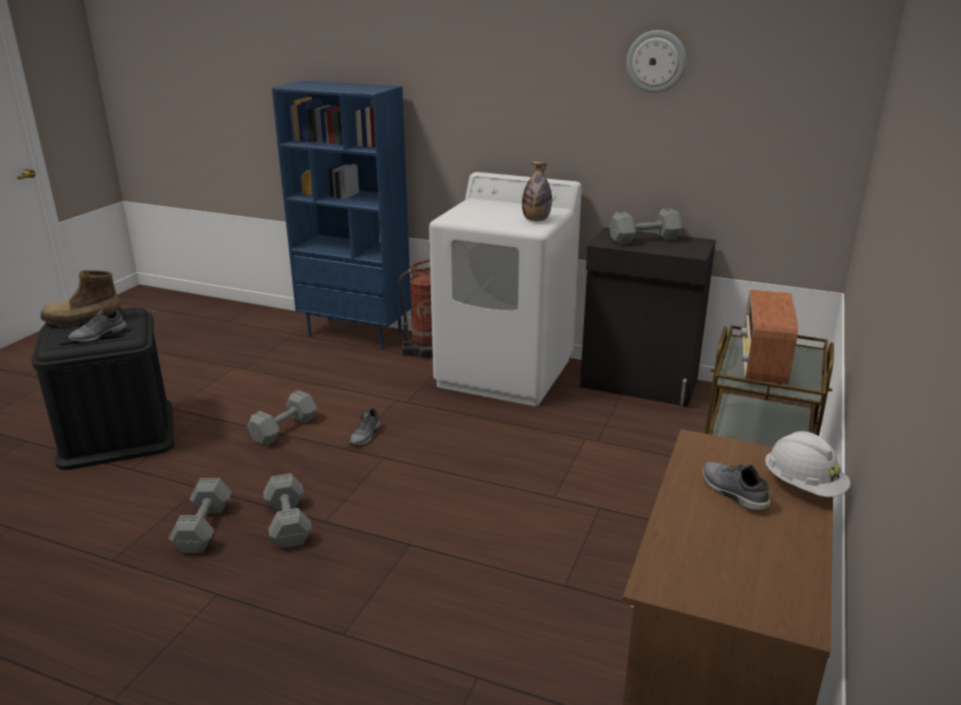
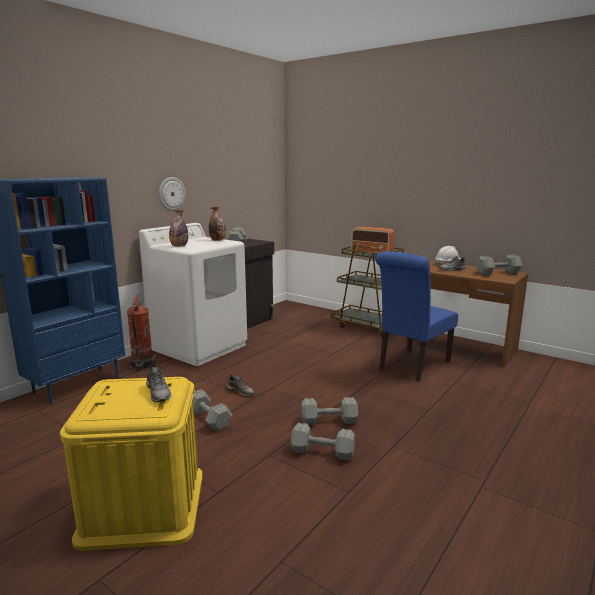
camera: 75 degrees left, 10 degrees down
(82, 321) = (106, 403): boot -> none
(117, 434) = (143, 505): black storage box -> yellow storage box
(465, 210) = (179, 246): none -> bottle
(538, 605) = (411, 366): none -> blue chair
(656, 61) = (217, 153): wall clock -> wall clock (171, 194)
(756, 574) = (497, 273): none -> grey dumbbell

